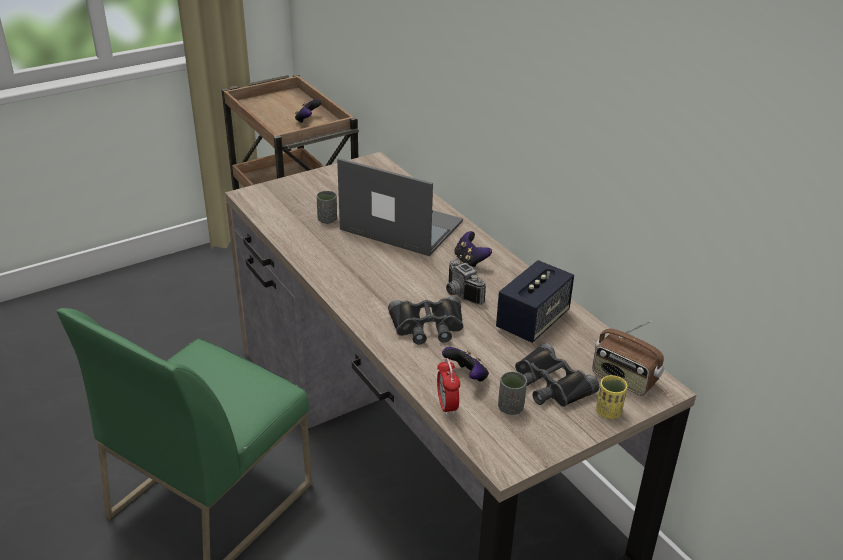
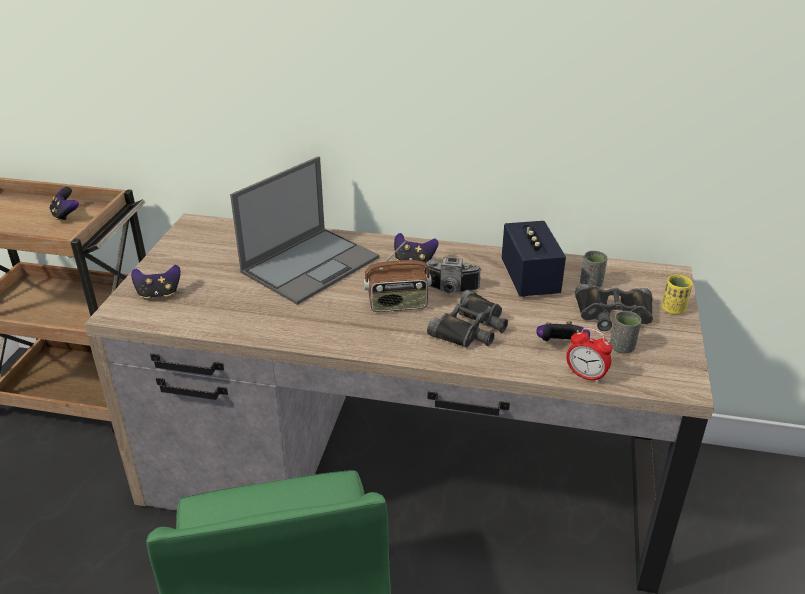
camera: 45 degrees left, 0 degrees up
(285, 196) = (159, 294): none -> game controller
(327, 220) = (238, 293): grey cup -> grey cup (591, 284)
(400, 225) = (311, 264): laptop -> laptop turned 150 degrees clockwise
(623, 379) = (644, 283): radio -> radio (397, 304)

